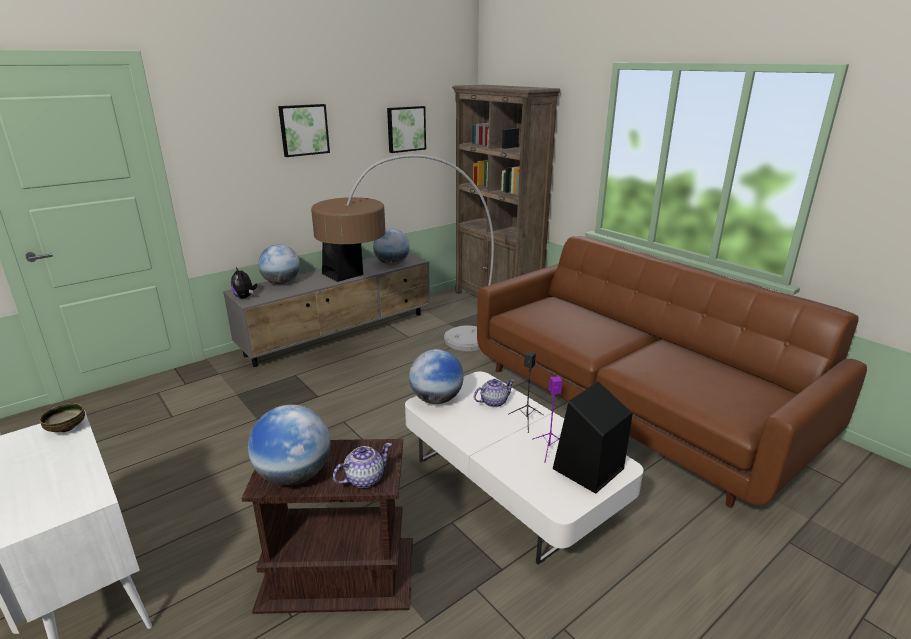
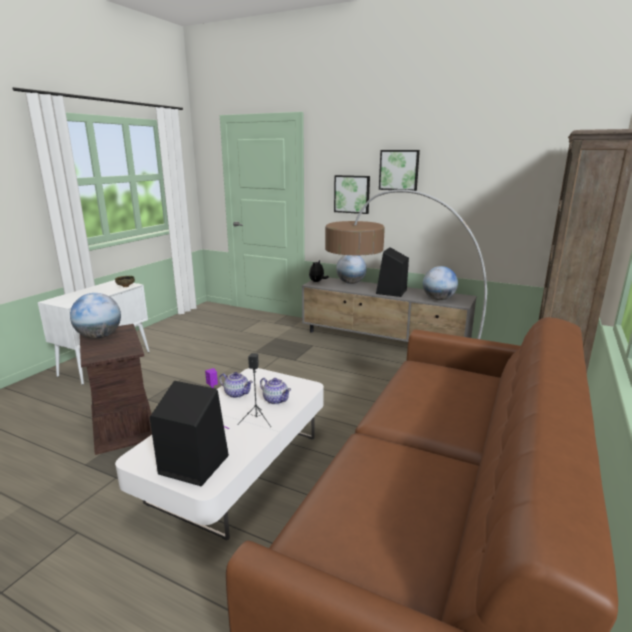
camera: 65 degrees right, 5 degrees down
(364, 479) = (96, 353): teapot -> teapot (236, 393)
(405, 129) = (504, 178): picture -> picture (352, 194)
(436, 399) = (262, 377): globe -> none

